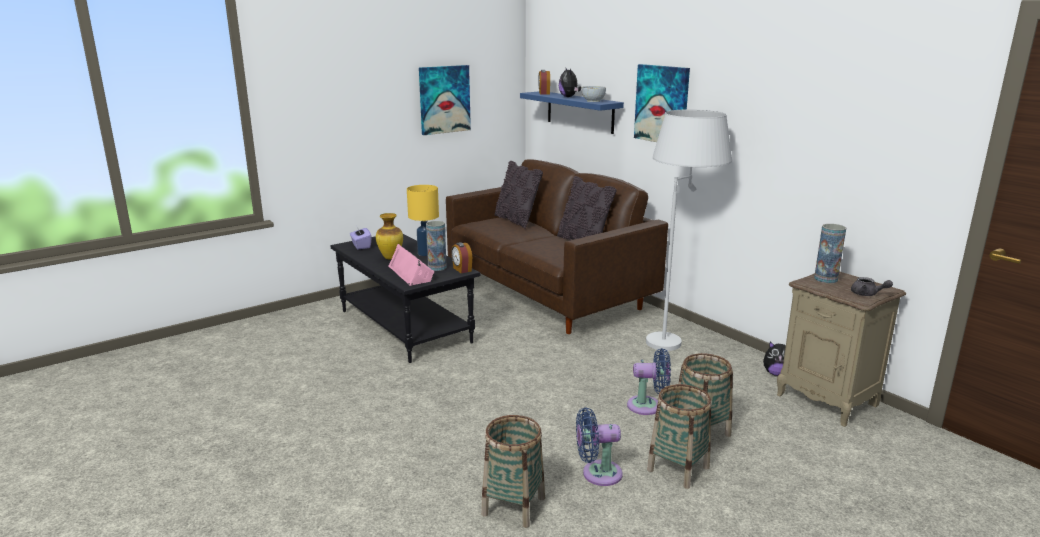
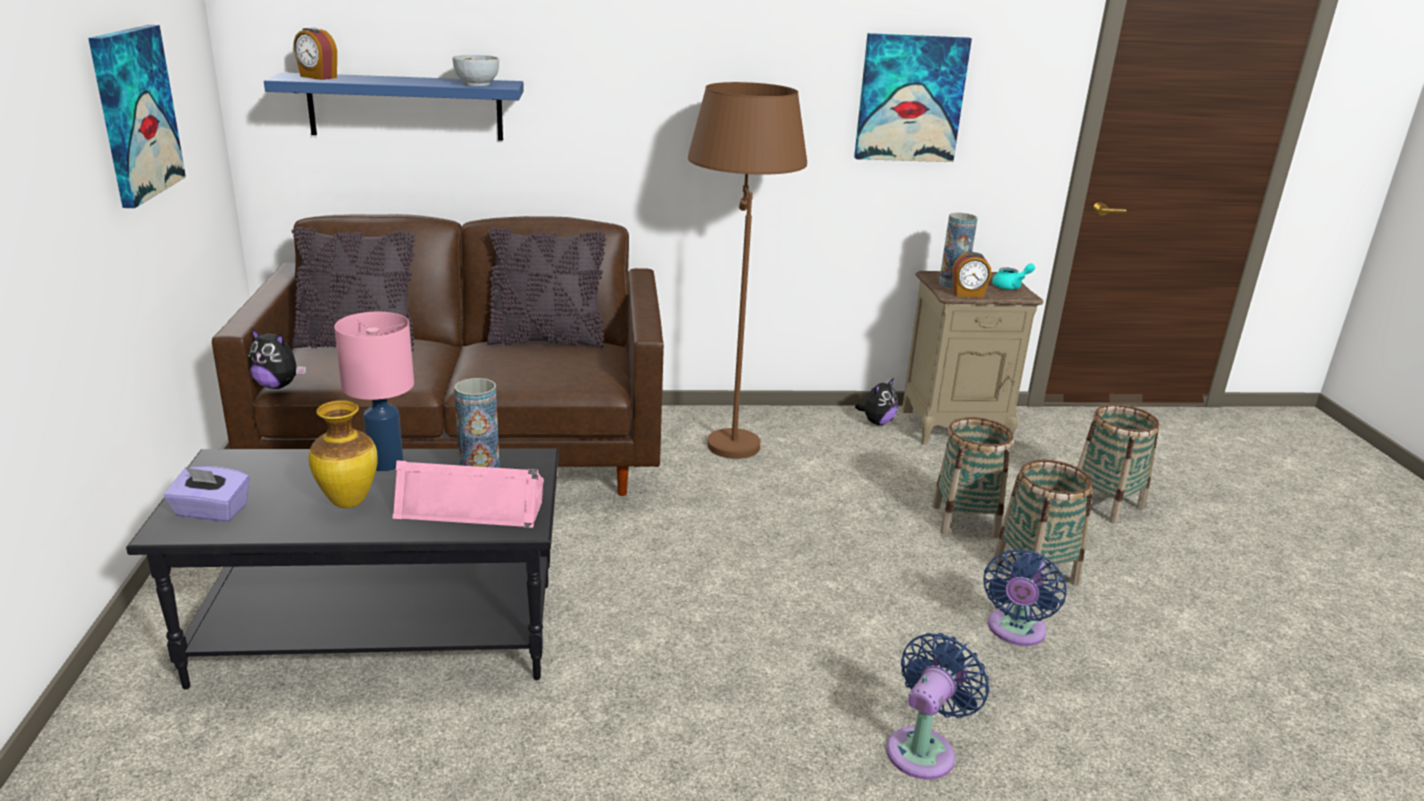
camera: 60 degrees left, 5 degrees up
(424, 253) = (385, 464): yellow table lamp -> pink table lamp
(461, 269) = (525, 458): alarm clock -> alarm clock (968, 294)
(513, 506) = (1056, 733): basket -> basket (1105, 504)
(569, 97) = (400, 80): plush toy -> plush toy (278, 386)
(648, 406) = (882, 527): blue fan -> blue fan (924, 749)
(662, 104) = (614, 79): picture -> picture (910, 98)
(676, 337) = (730, 432): white floor lamp -> brown floor lamp
(867, 294) = (1010, 286): grey teapot -> turquoise teapot

